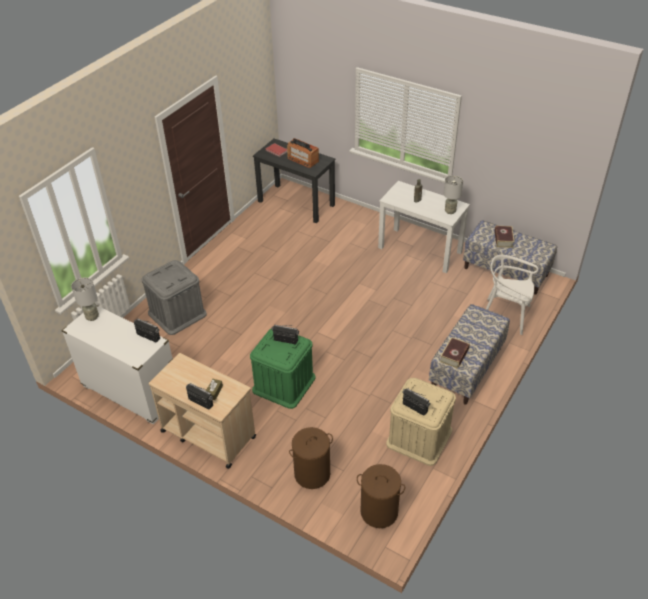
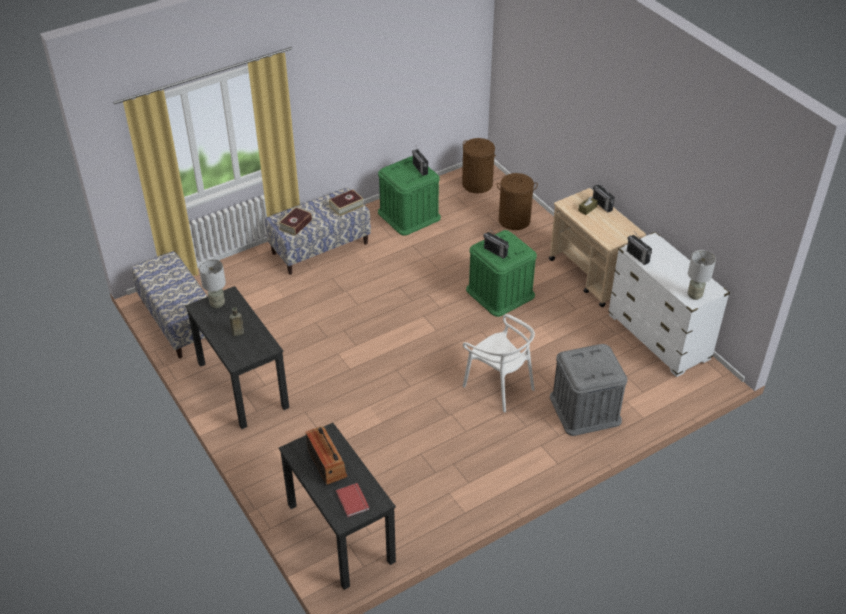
camera: 155 degrees left, 0 degrees up
(419, 437) = (409, 215): beige storage box -> green storage box
(420, 250) = (242, 384): white desk -> black desk
(503, 239) = (176, 292): book -> book (295, 224)
(506, 315) = (233, 278): white chair -> white chair (499, 386)

